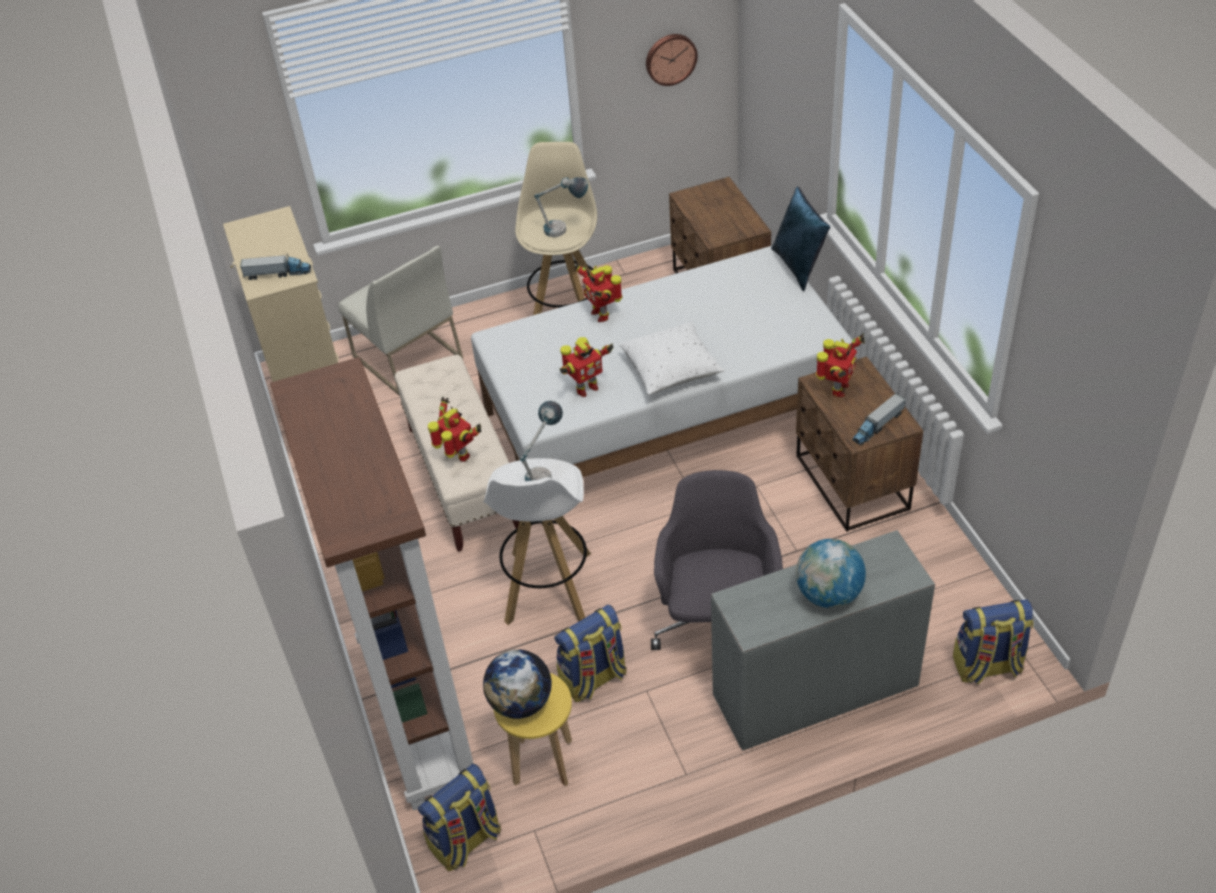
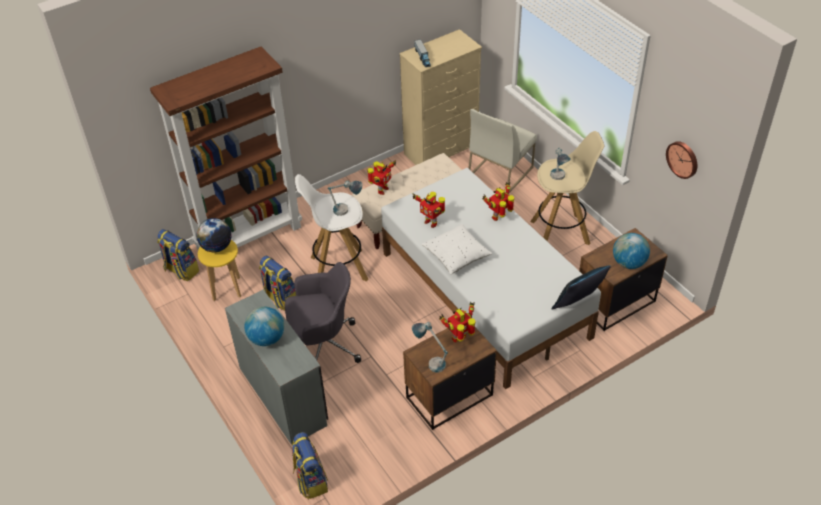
camera: 75 degrees right, 0 degrees up
(734, 210) = (628, 263): none -> globe
(837, 389) = (460, 338): toy robot -> toy robot turned 135 degrees clockwise
(877, 426) = (430, 362): toy truck -> table lamp

